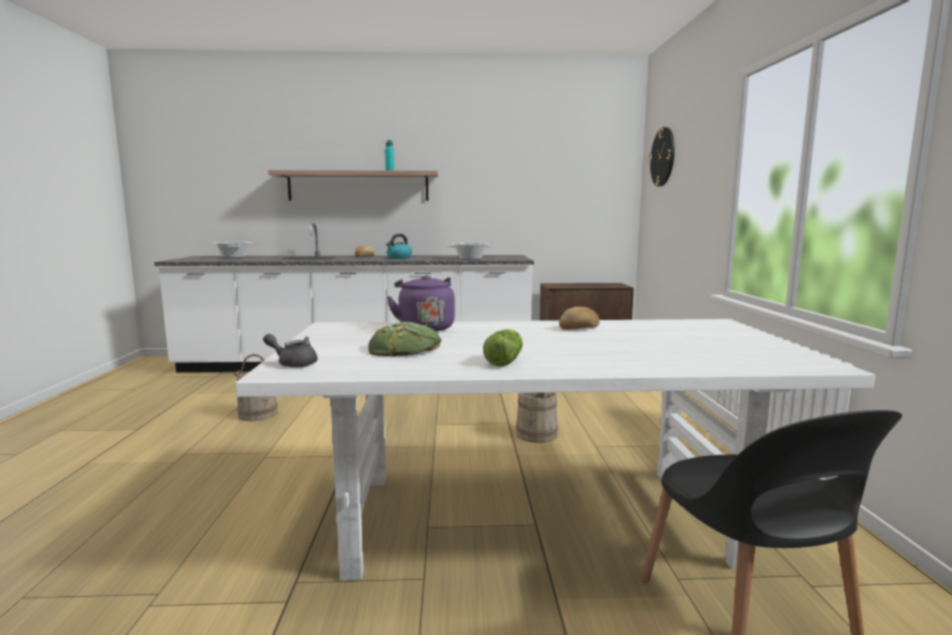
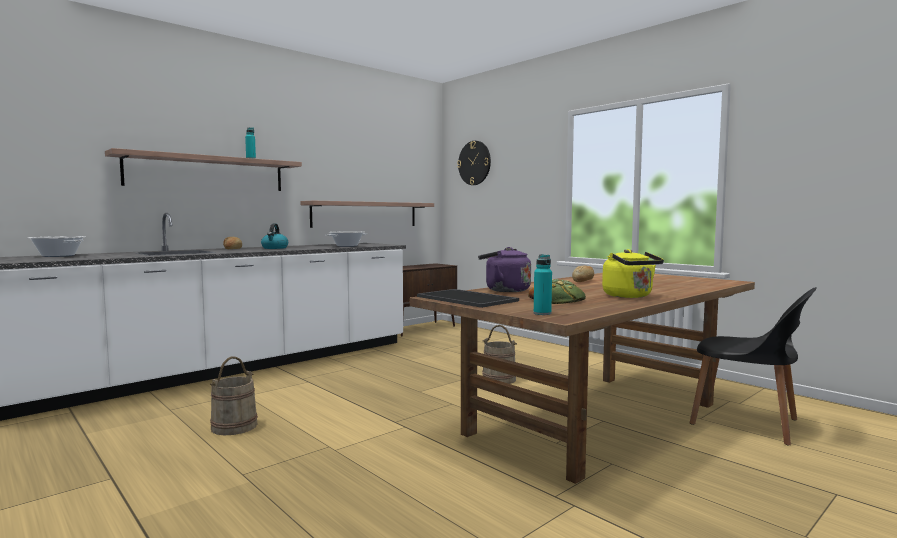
camera: 40 degrees left, 5 degrees down
(293, 363) = (542, 313): grey teapot -> turquoise bottle
(340, 332) = (468, 299): none -> tray
(505, 361) = (630, 296): lettuce -> yellow kettle
(527, 223) = (365, 214): none -> shelf
(537, 518) = (597, 418): white dining table -> brown dining table

